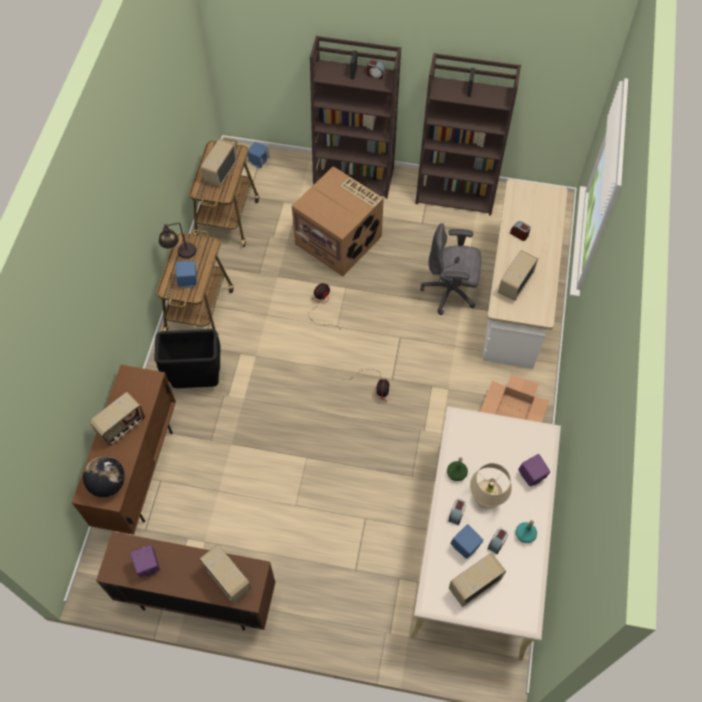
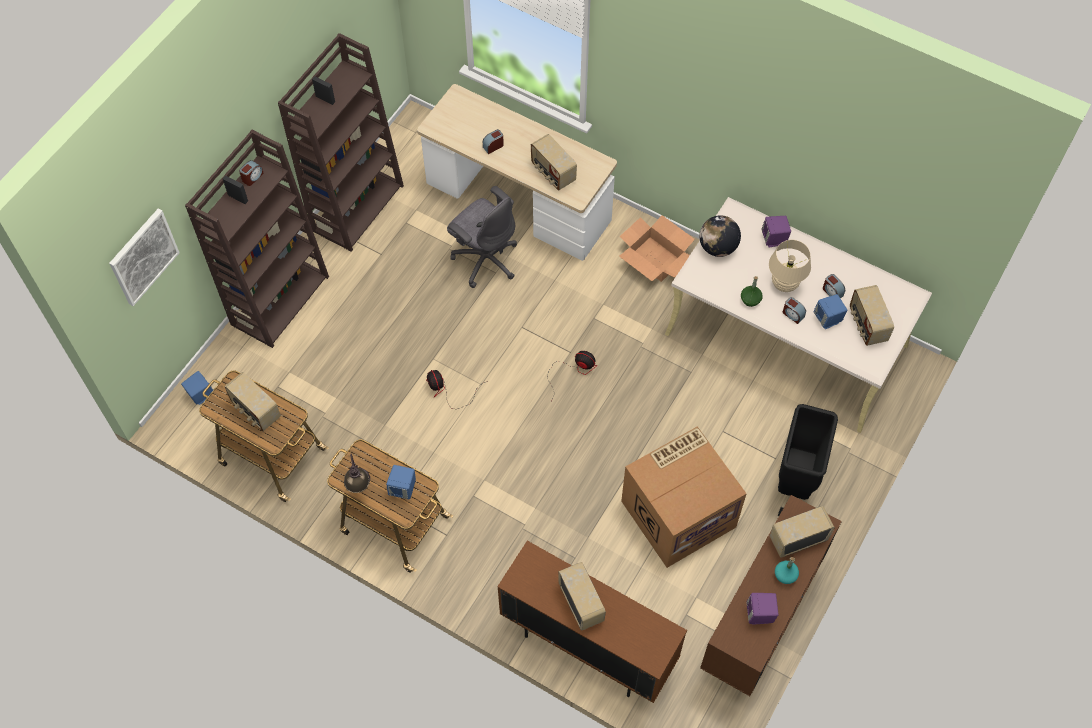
camera: 70 degrees left, 0 degrees up
(108, 483) = (648, 633): globe -> globe (717, 247)
(197, 382) = (494, 552): black trash can -> black trash can (796, 479)
(268, 33) = (143, 256): none -> picture
(339, 240) = (364, 344): cardboard box -> cardboard box (678, 512)
(450, 291) = (485, 259): grey office chair -> grey office chair turned 75 degrees counterclockwise
(525, 535) = (831, 266): turquoise bottle -> turquoise bottle (785, 575)

